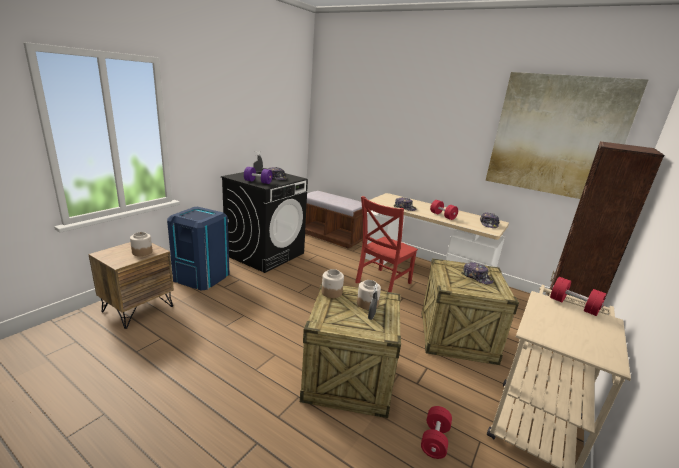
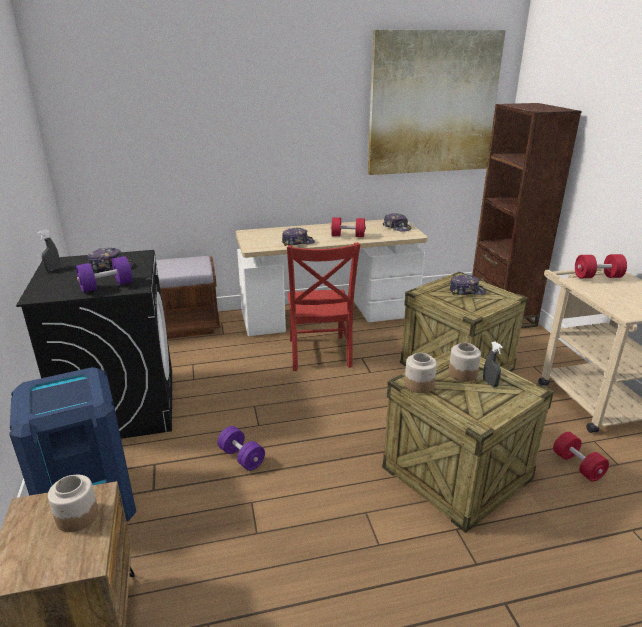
camera: 45 degrees left, 5 degrees up
(270, 298) = (241, 457): none -> purple dumbbell

